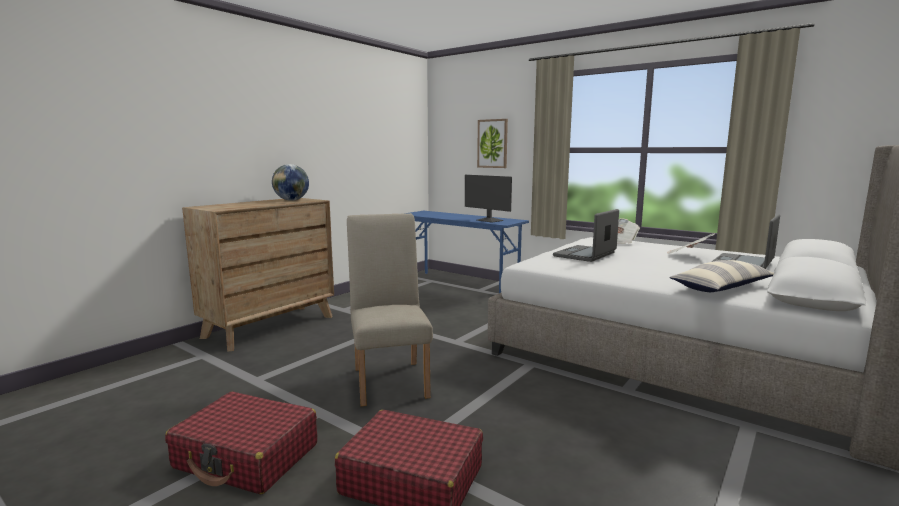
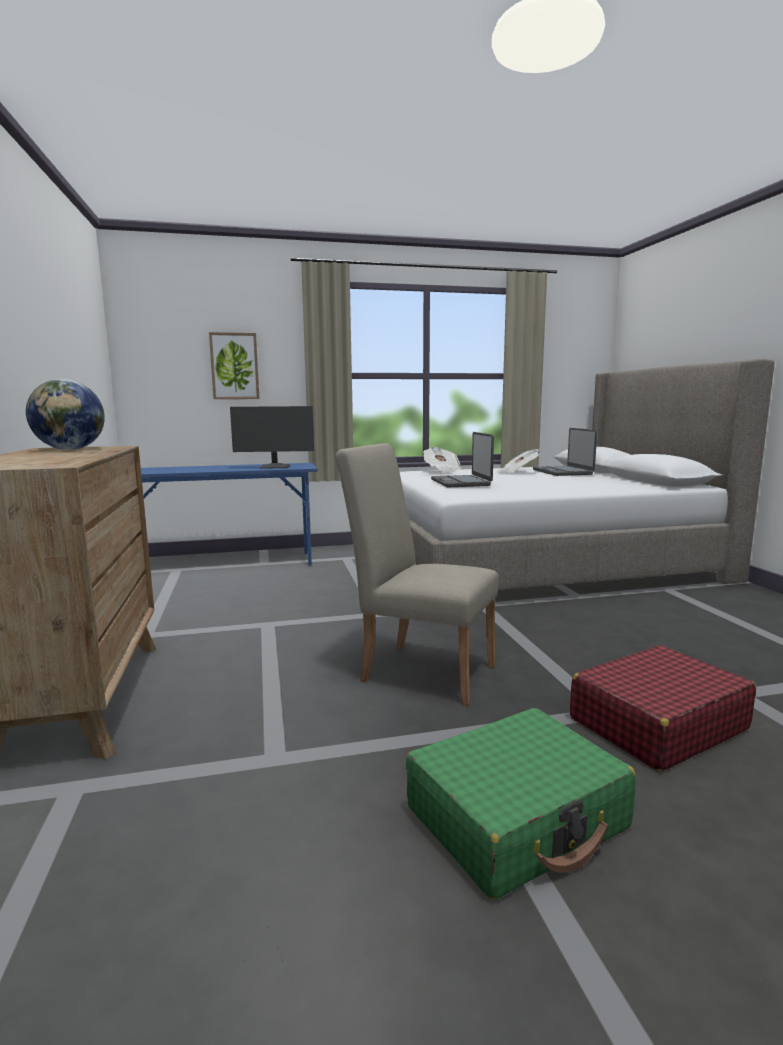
camera: 50 degrees left, 0 degrees up
(247, 456) = (517, 818): red suitcase -> green suitcase
(722, 288) = (616, 485): pillow -> none

